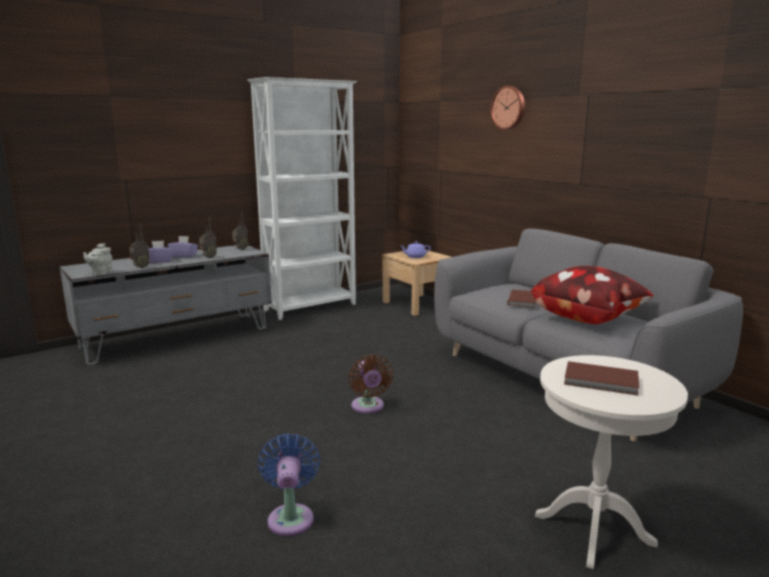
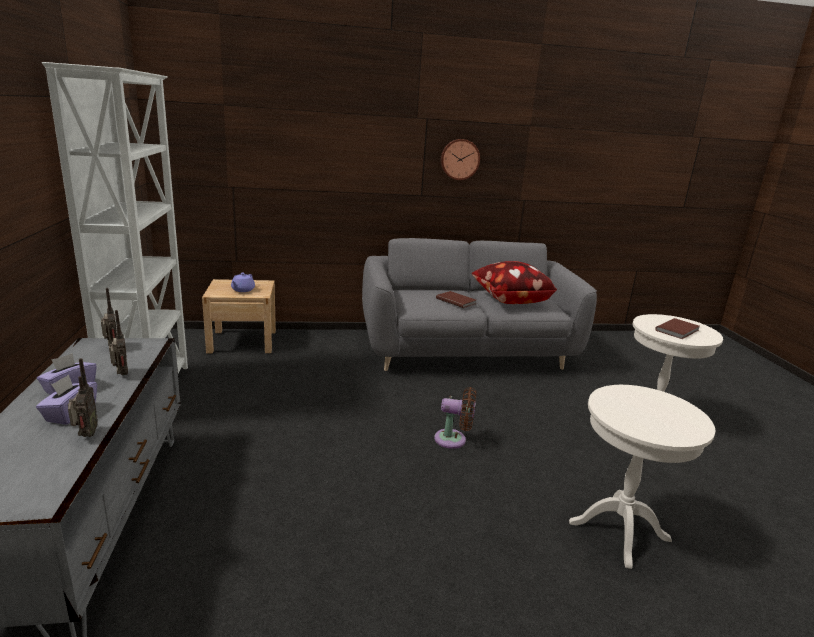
camera: 65 degrees left, 5 degrees up
(100, 273) = (63, 479): grey teapot -> none
(291, 516) = (619, 531): blue fan -> white side table
(508, 108) = (337, 123): wall clock -> wall clock (459, 159)

